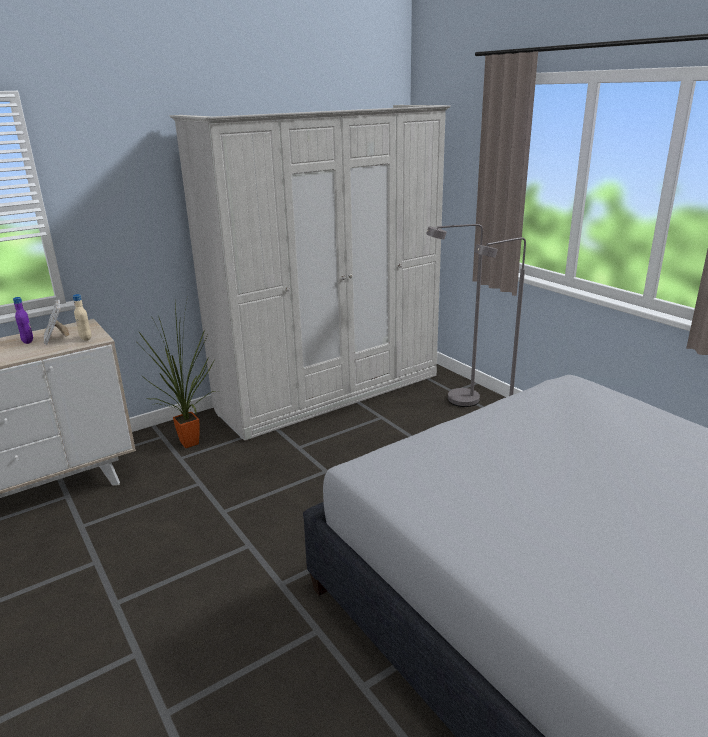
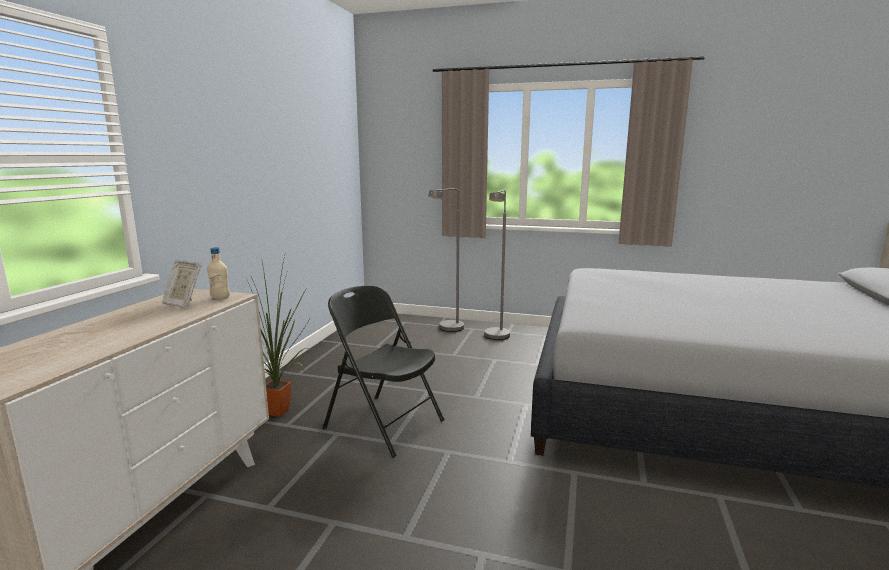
camera: 40 degrees left, 10 degrees down
(28, 341) = (150, 311): purple bottle -> none
(243, 491) = (384, 424): none -> black chair
(331, 392) = (351, 347): white wardrobe -> none

